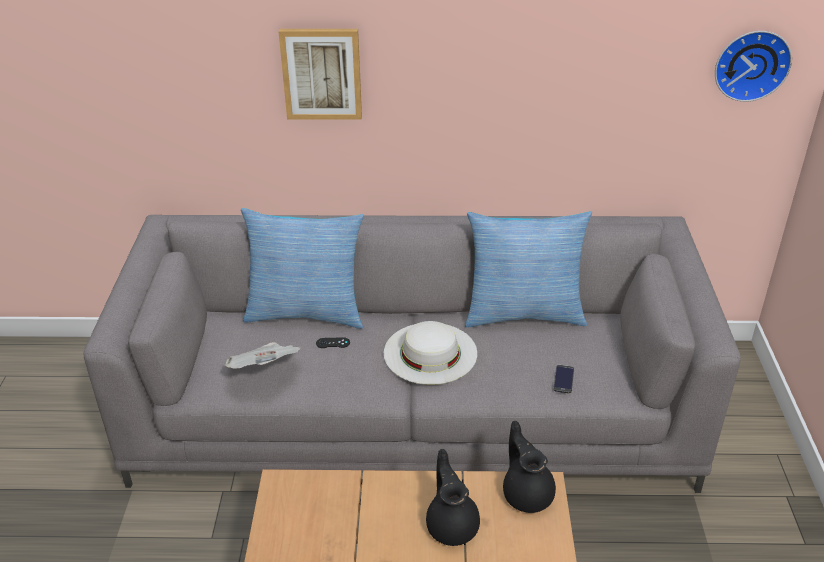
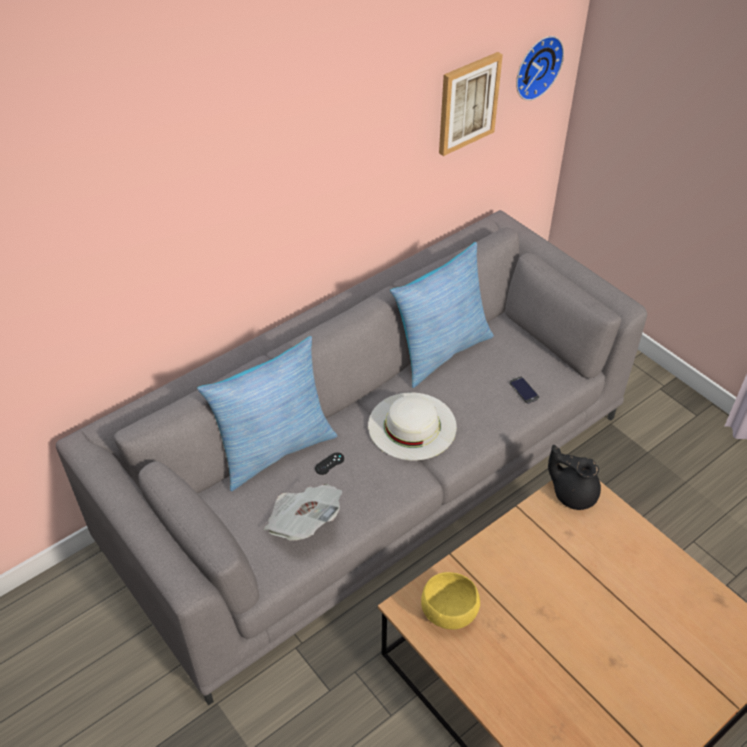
camera: 40 degrees left, 10 degrees up
(306, 513) = (449, 614): none -> yellow bowl
(322, 73) = (211, 218): picture -> picture (467, 103)
(452, 525) = (552, 550): black teapot -> none

